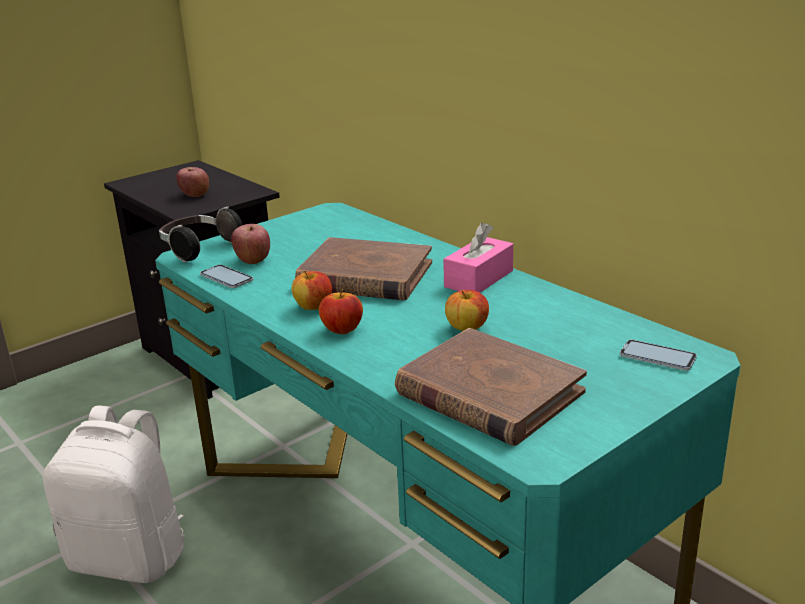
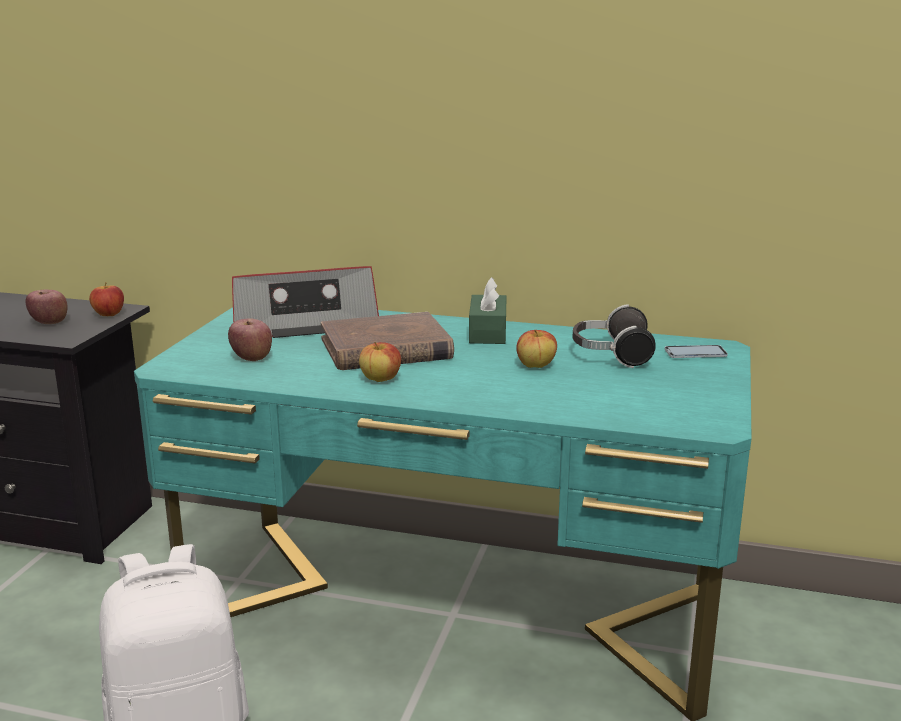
camera: 35 degrees left, 5 degrees down
(198, 248) = (171, 359): headphones -> headphones (610, 355)
(226, 278) = (251, 376): phone -> none
(339, 235) = (304, 324): none -> radio
(342, 330) = (436, 389): apple -> apple (109, 314)
(478, 279) = (487, 332): pink tissue box -> green tissue box
(488, 393) = (621, 400): brown book -> none

